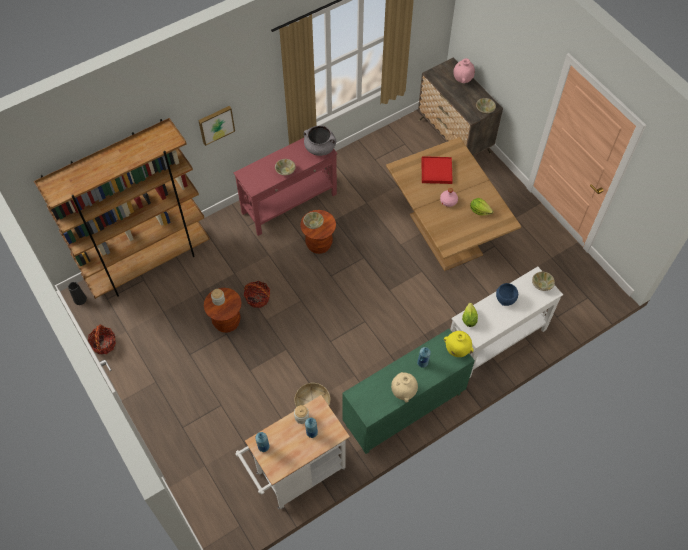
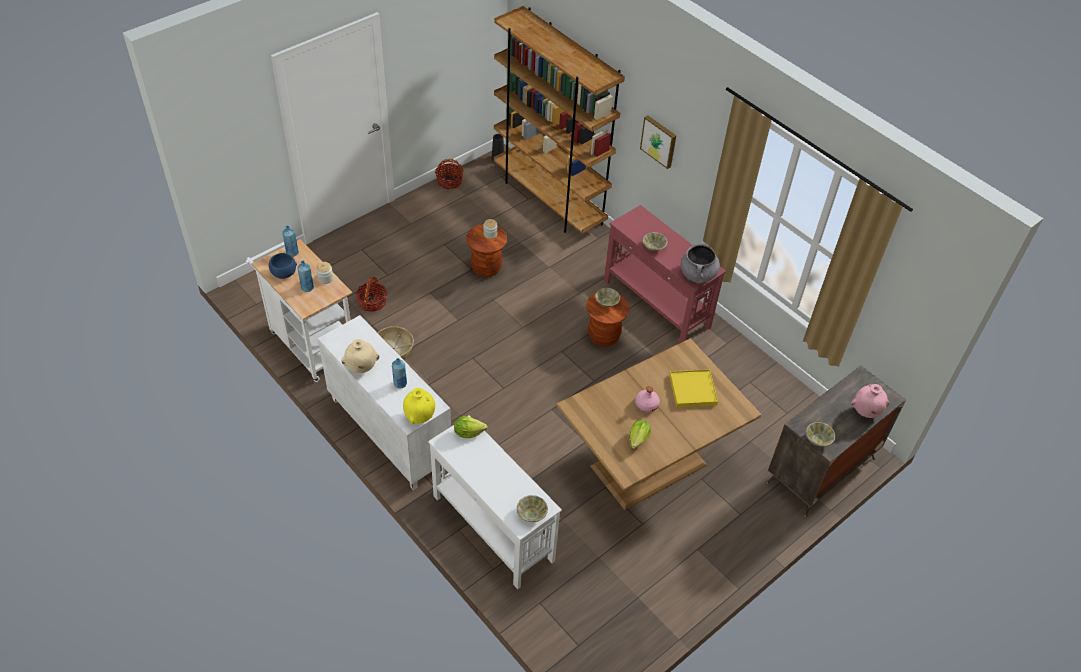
camera: 80 degrees right, 10 degrees down
(257, 298) = (520, 289): basket -> basket (372, 302)
(403, 410) = (388, 432): green cabinet -> white cabinet
(436, 171) = (692, 390): red tray -> yellow tray
(505, 298) = (504, 471): blue bowl -> blue bowl (284, 273)

